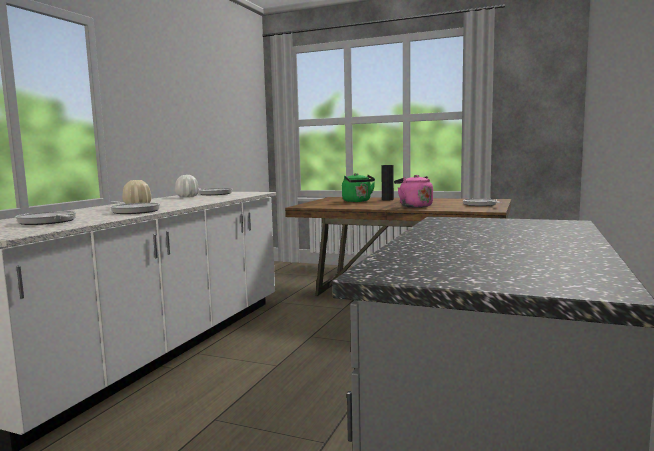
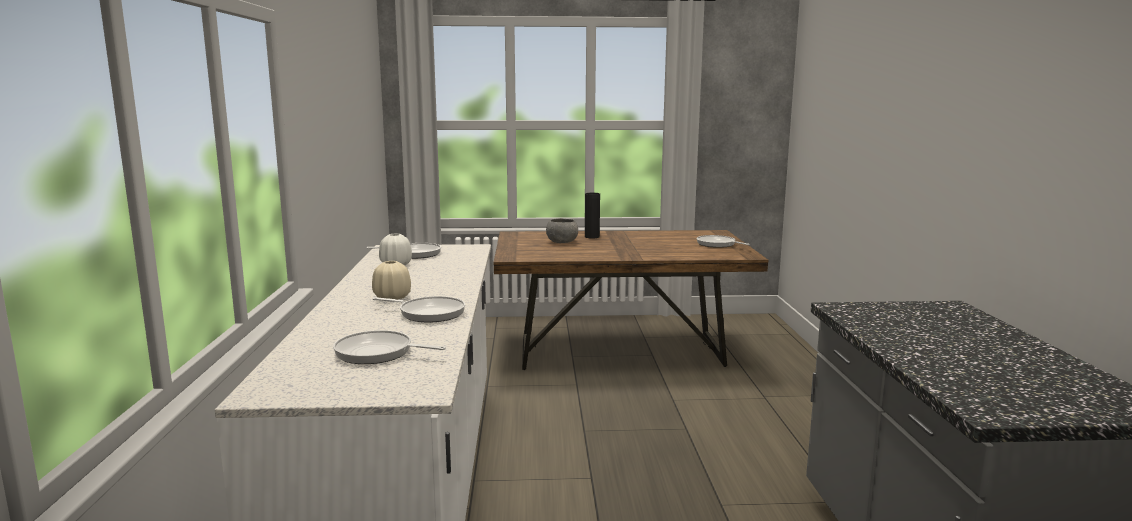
camera: 25 degrees left, 5 degrees up
(357, 201) = (562, 242): green kettle -> grey bowl
(414, 206) = (651, 251): pink kettle -> none

